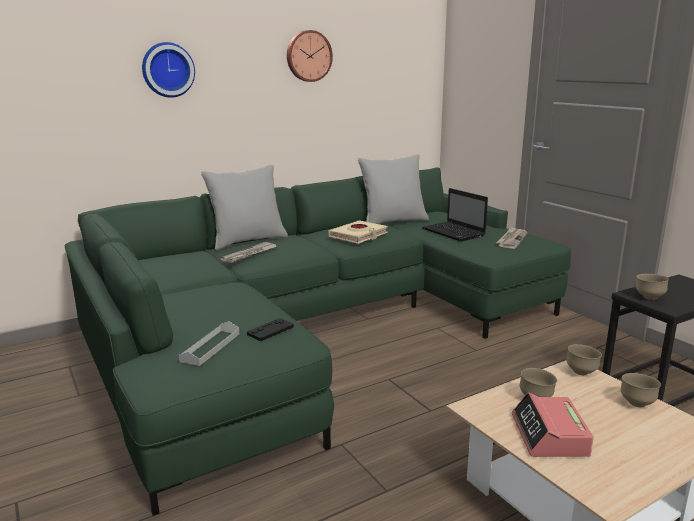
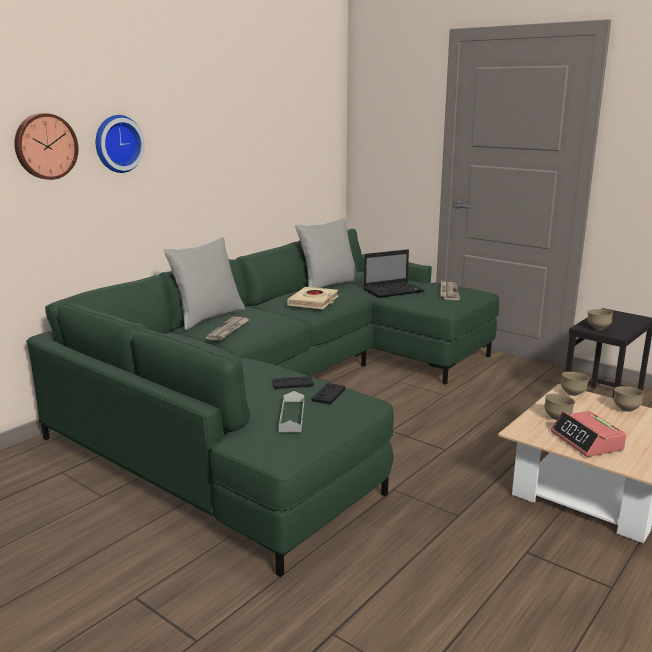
camera: 20 degrees left, 0 degrees up
(249, 314) = (292, 383): none -> black game controller
(308, 56) = (239, 124): wall clock -> wall clock (45, 146)
(454, 233) = (394, 290): laptop -> laptop turned 60 degrees counterclockwise

